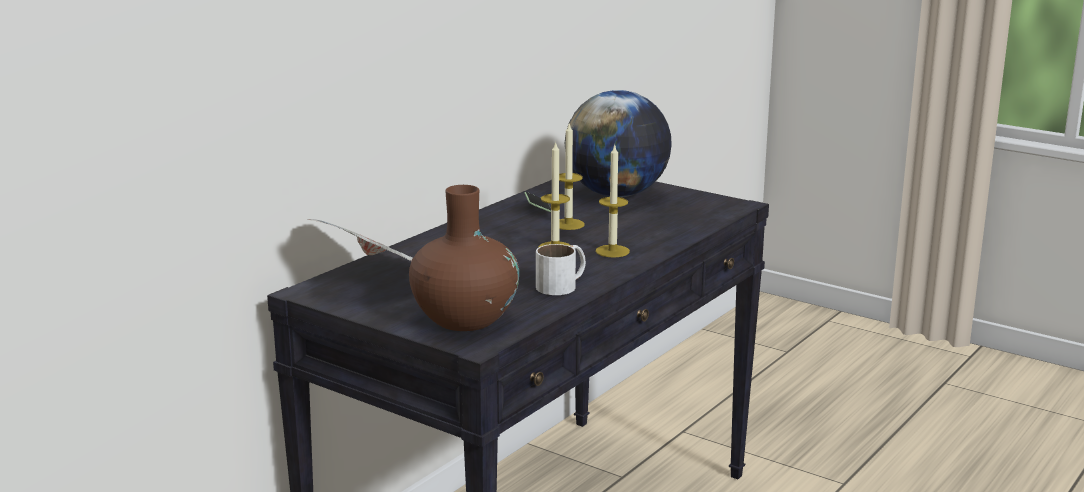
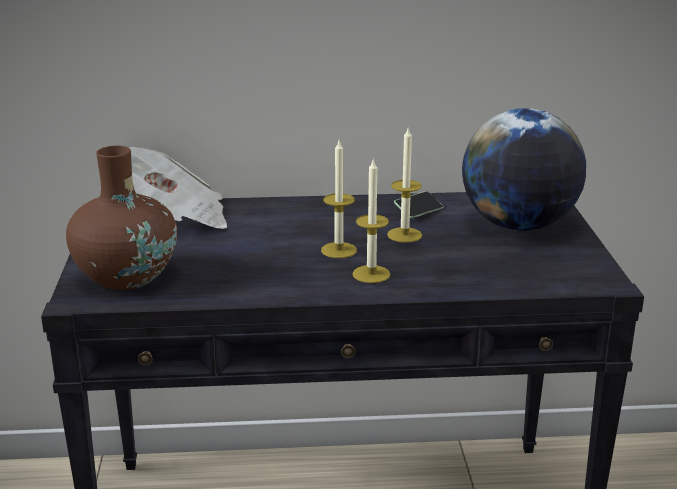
camera: 50 degrees right, 5 degrees up
(563, 285) = (256, 284): white mug -> none

